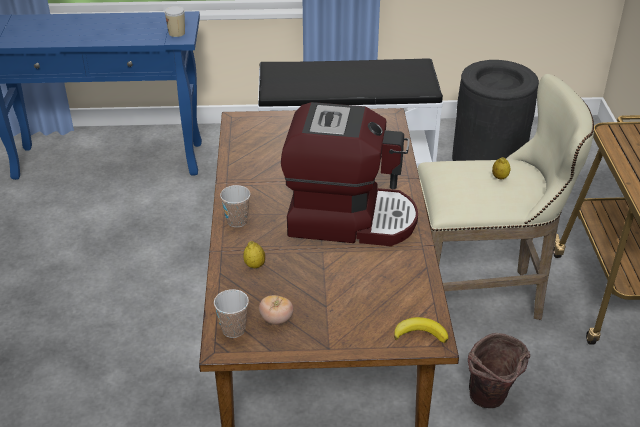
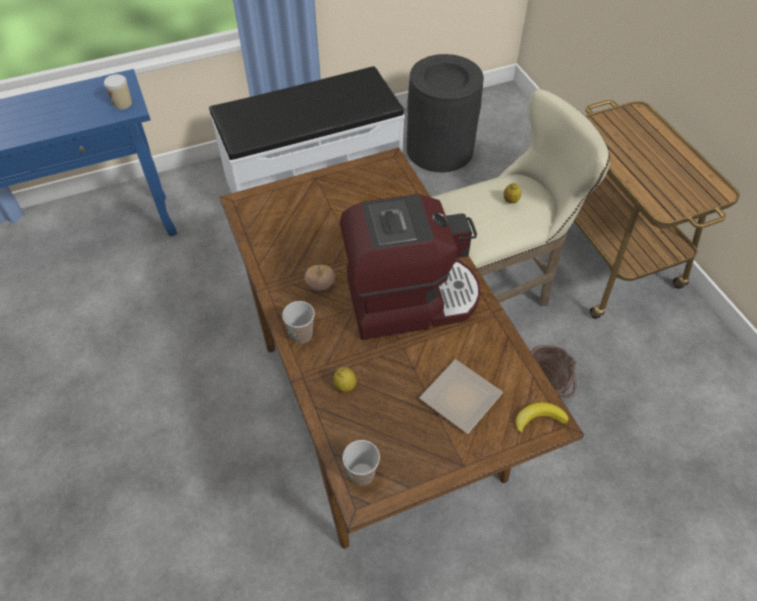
camera: 20 degrees left, 15 degrees up
(276, 319) = (398, 447): tomato -> tomato (320, 285)
(354, 302) = (461, 400): none -> plate

